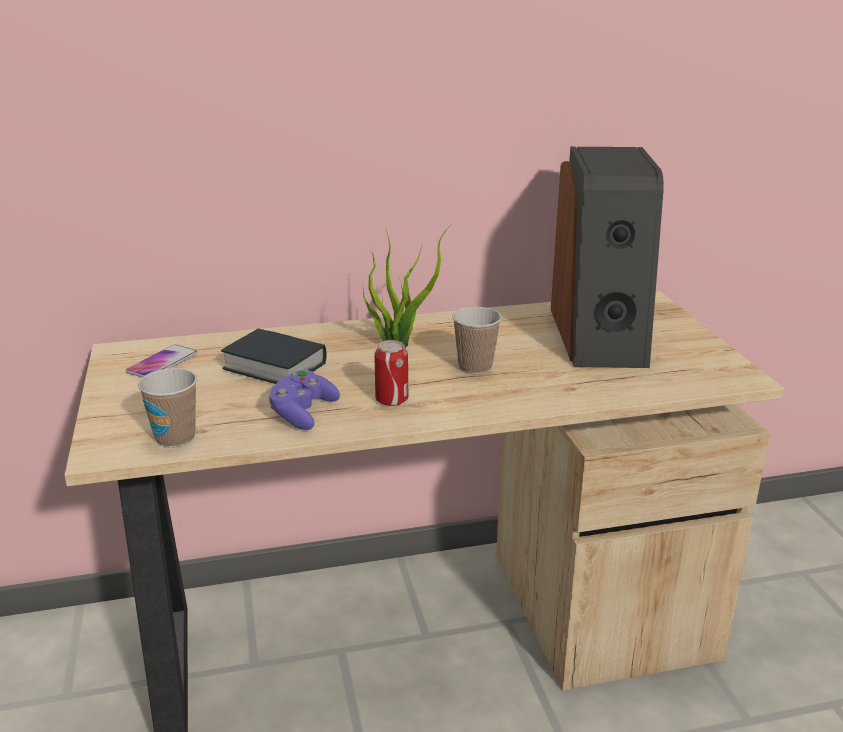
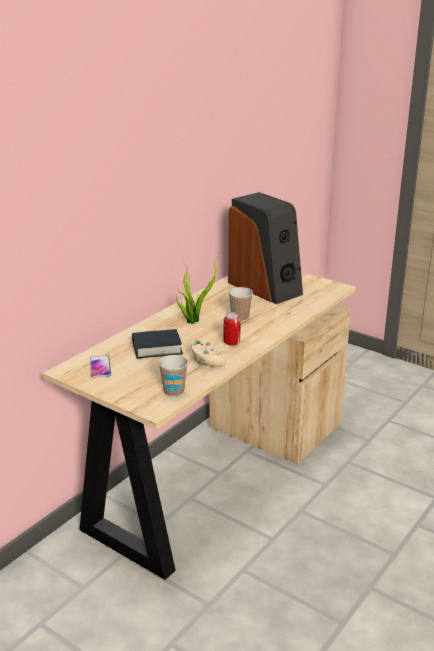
camera: 40 degrees left, 0 degrees up
(303, 413) = (207, 361): purple game controller -> beige game controller

